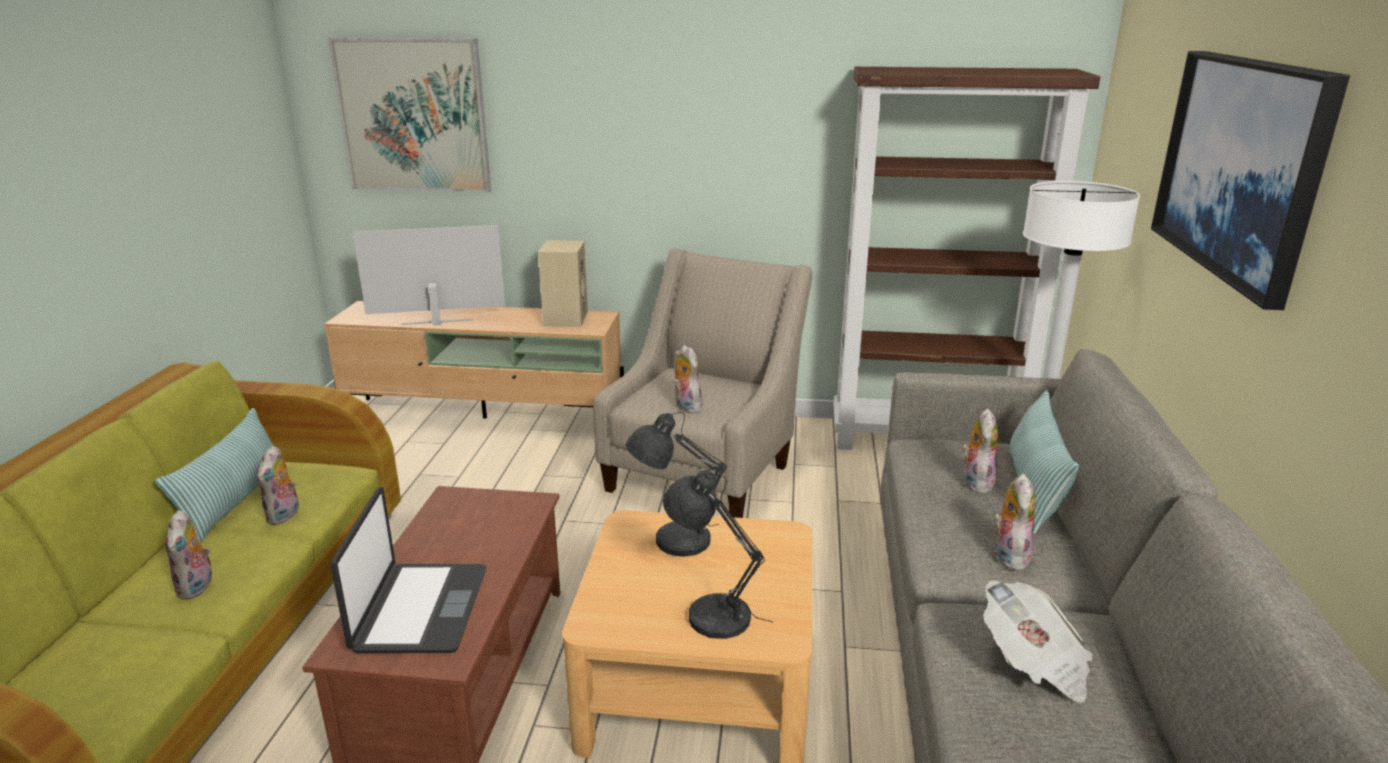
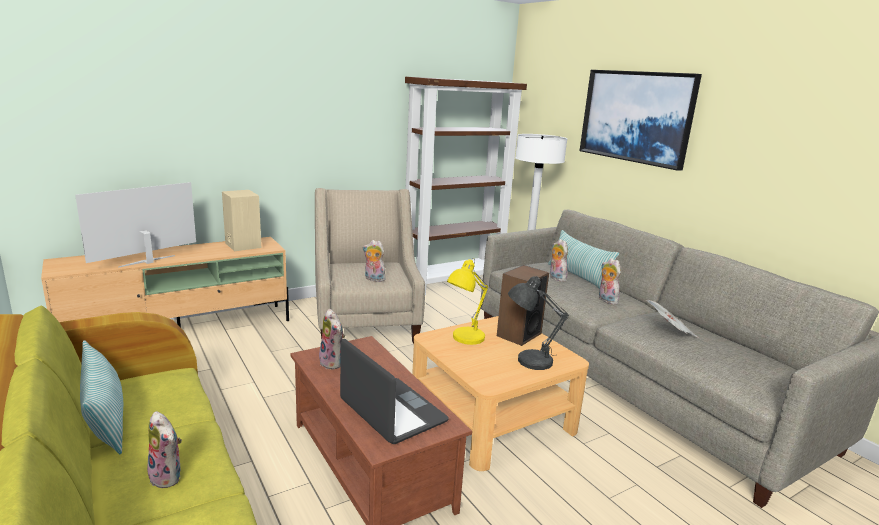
camera: 40 degrees left, 5 degrees down
(284, 516) = (168, 413): plush toy -> plush toy (333, 363)
(413, 116) = (101, 102): picture -> none
(675, 541) = (465, 338): grey table lamp -> yellow table lamp
(767, 564) = (518, 334): none -> speaker

